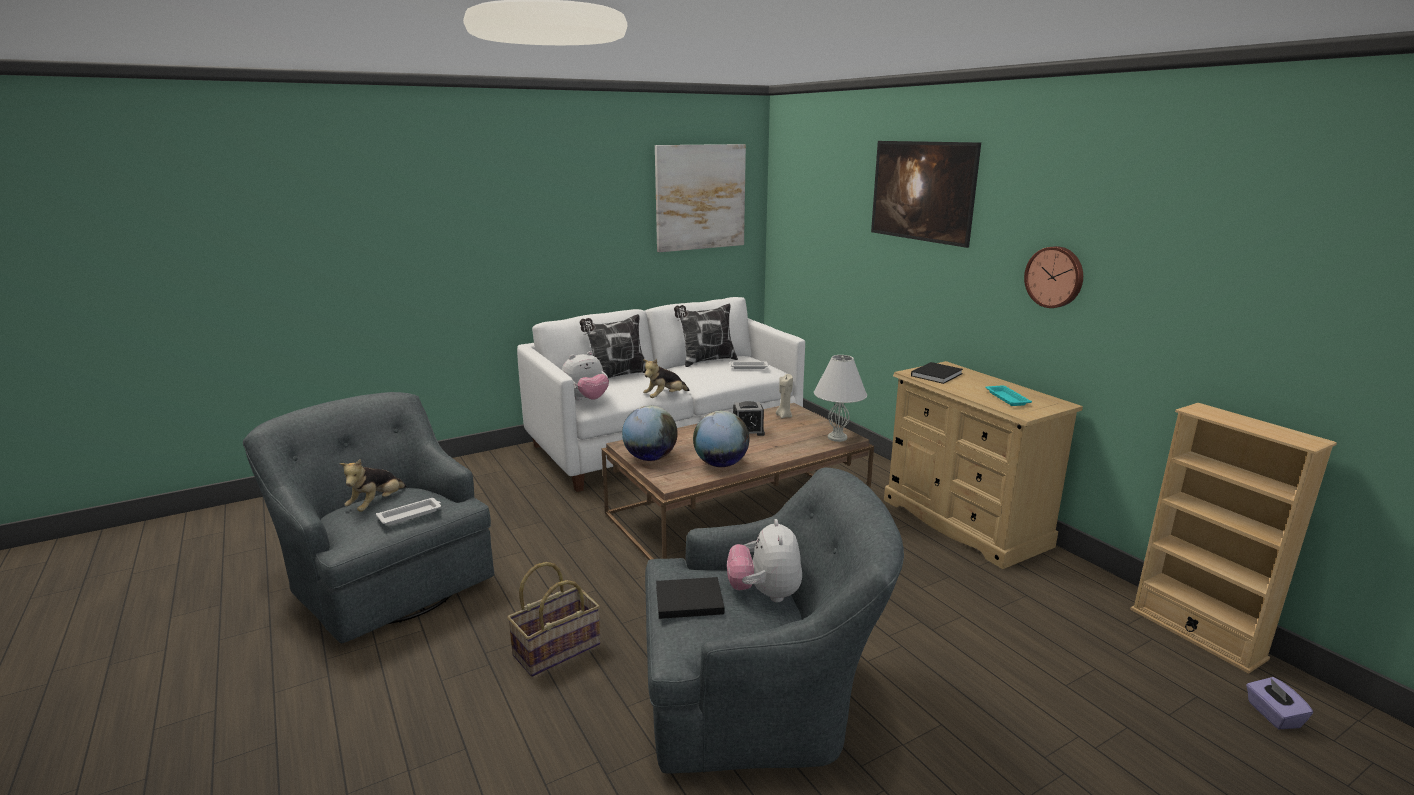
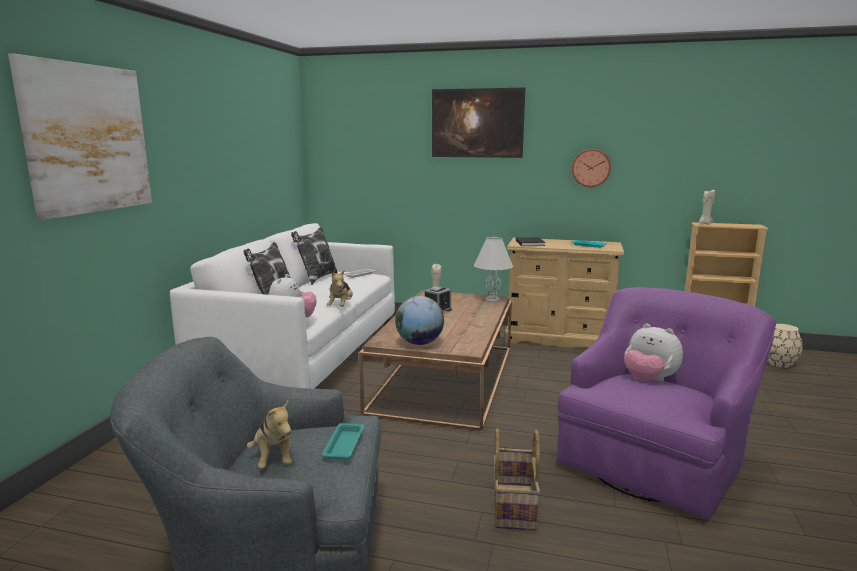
camera: 45 degrees left, 5 degrees down
(411, 514) = (344, 444): white tray -> turquoise tray
(687, 600) = (642, 397): black book -> none
(700, 197) = (271, 138): picture -> picture (87, 139)
(720, 464) = (470, 331): globe -> none
(761, 697) = (654, 458): grey armchair -> purple armchair
(1206, 411) = (705, 223): none -> beige candle
(1272, 715) = (779, 363): purple tissue box -> beige vase

